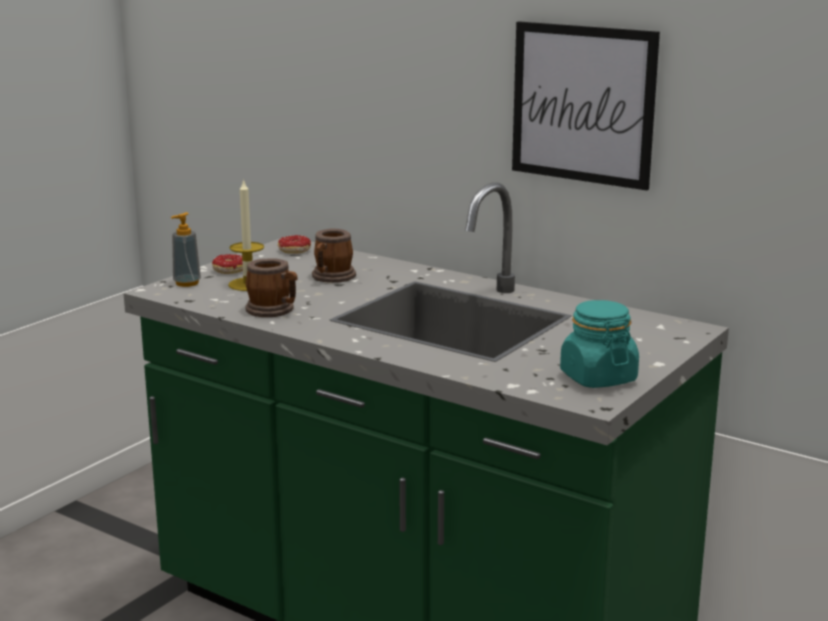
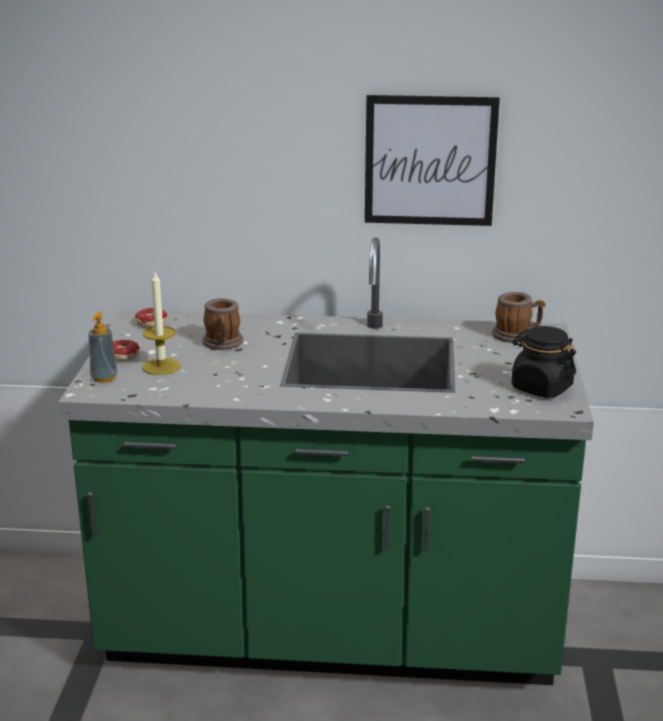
camera: 30 degrees left, 5 degrees up
(274, 310) = (222, 387): mug -> mug (517, 335)
(597, 378) = (541, 388): turquoise jar -> black jar

